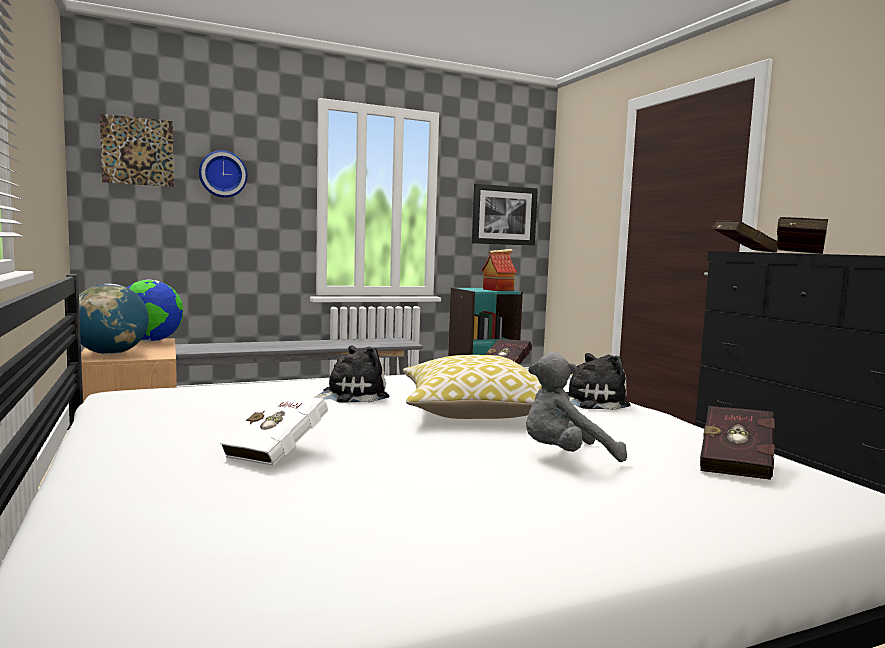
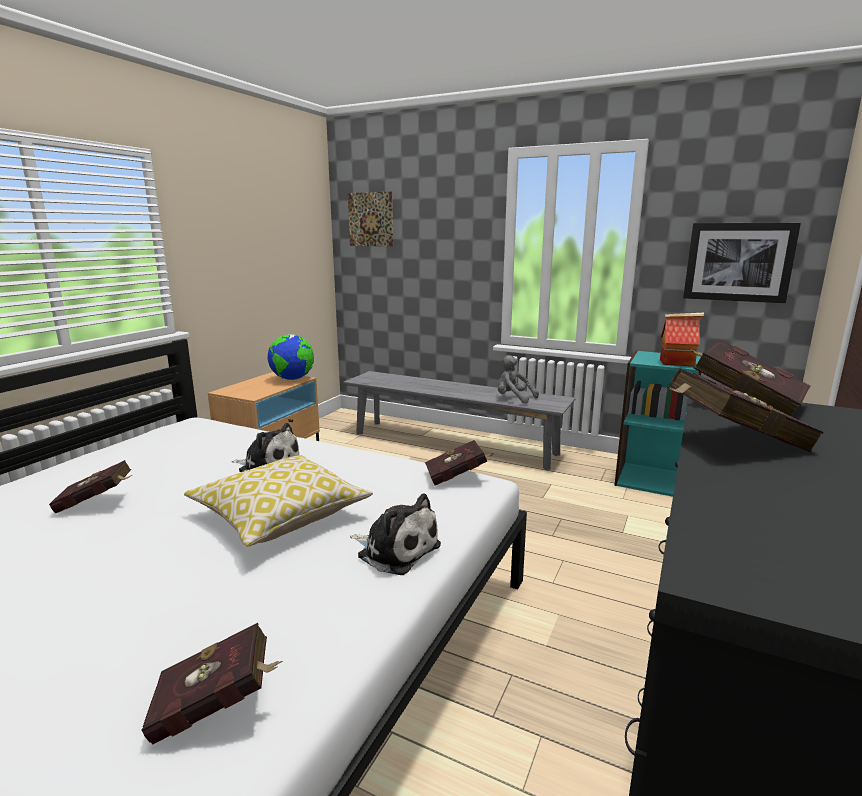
camera: 50 degrees right, 10 degrees up
(111, 353) = (241, 388): globe -> none
(223, 174) = (427, 233): wall clock -> none
(280, 451) = (98, 502): white book -> red book
(565, 457) = (168, 599): grey plush toy -> grey plush toy (513, 398)

